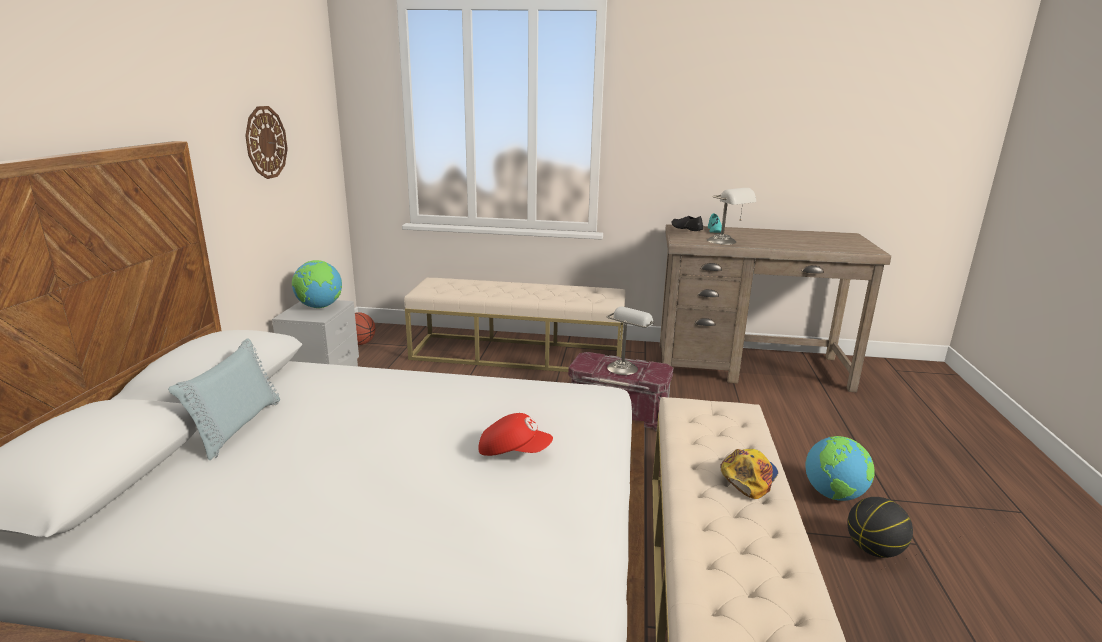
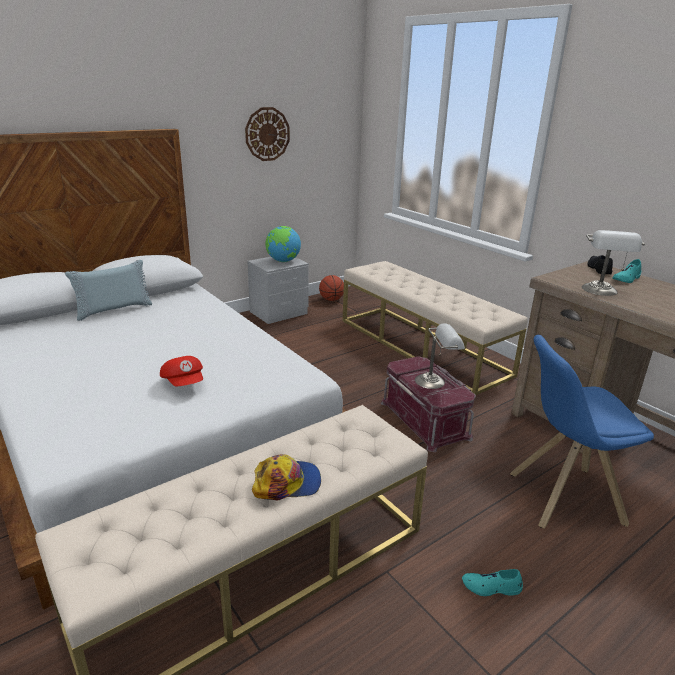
camera: 45 degrees right, 5 degrees up
(773, 416) = (564, 497): none -> blue chair
(833, 495) = (491, 587): globe -> turquoise shoe
(874, 550) = (439, 647): basketball -> none

